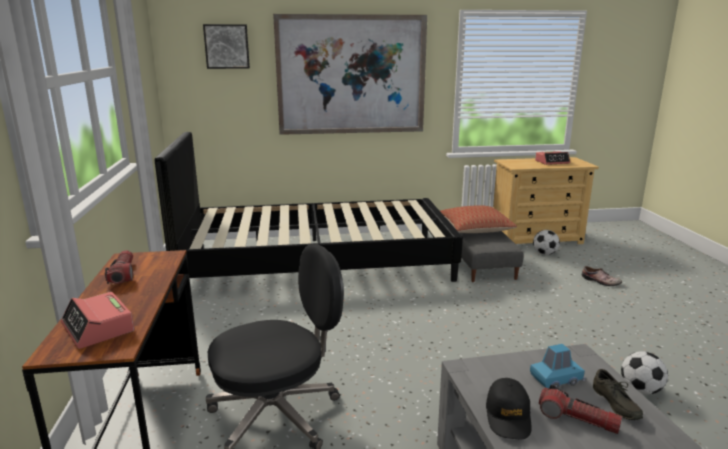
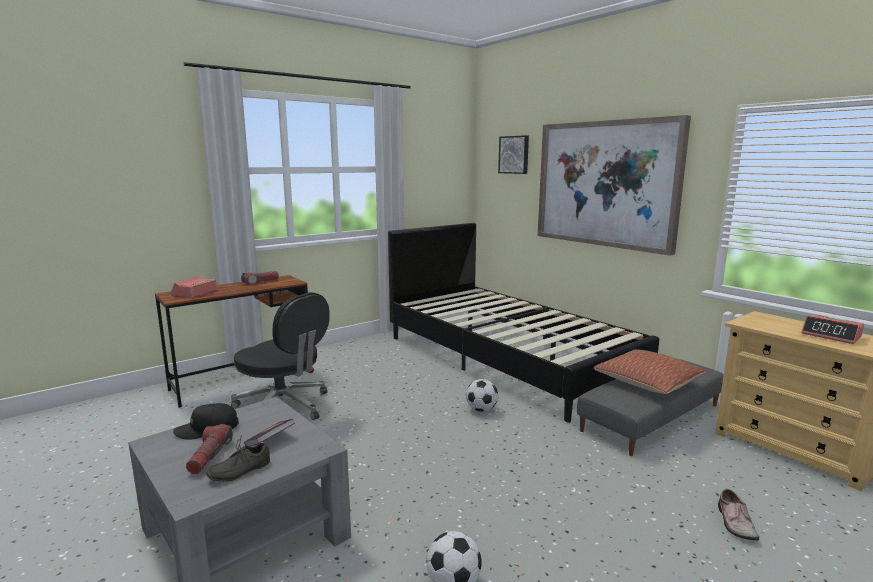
camera: 60 degrees right, 5 degrees down
(545, 254) = (750, 463): football -> football (481, 409)
(556, 379) = (270, 441): blue toy car -> book

